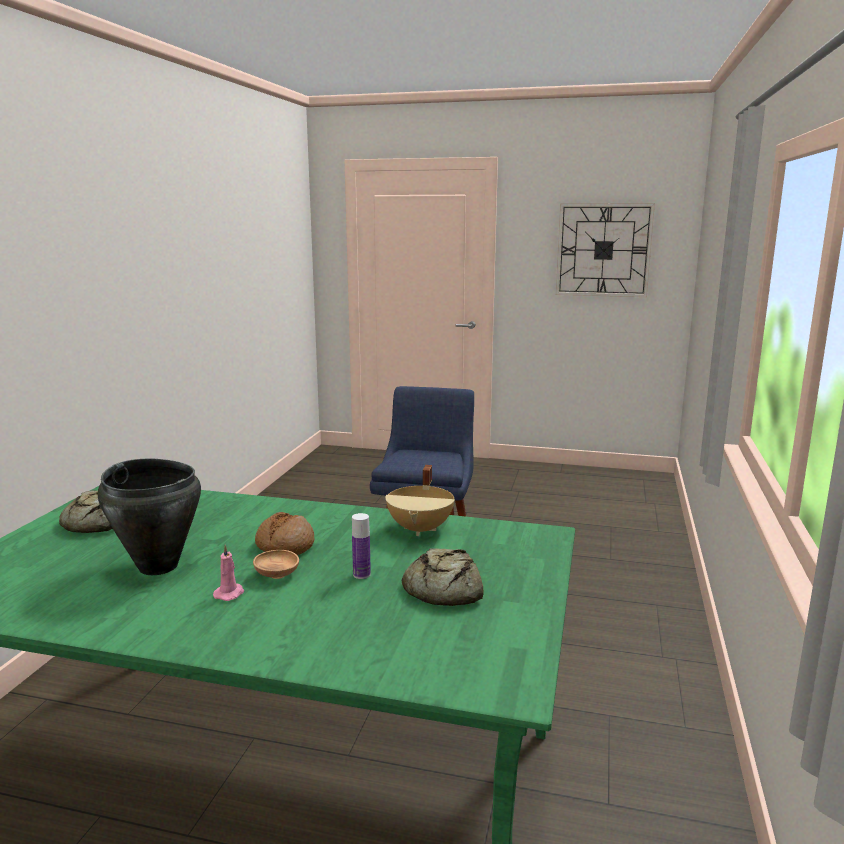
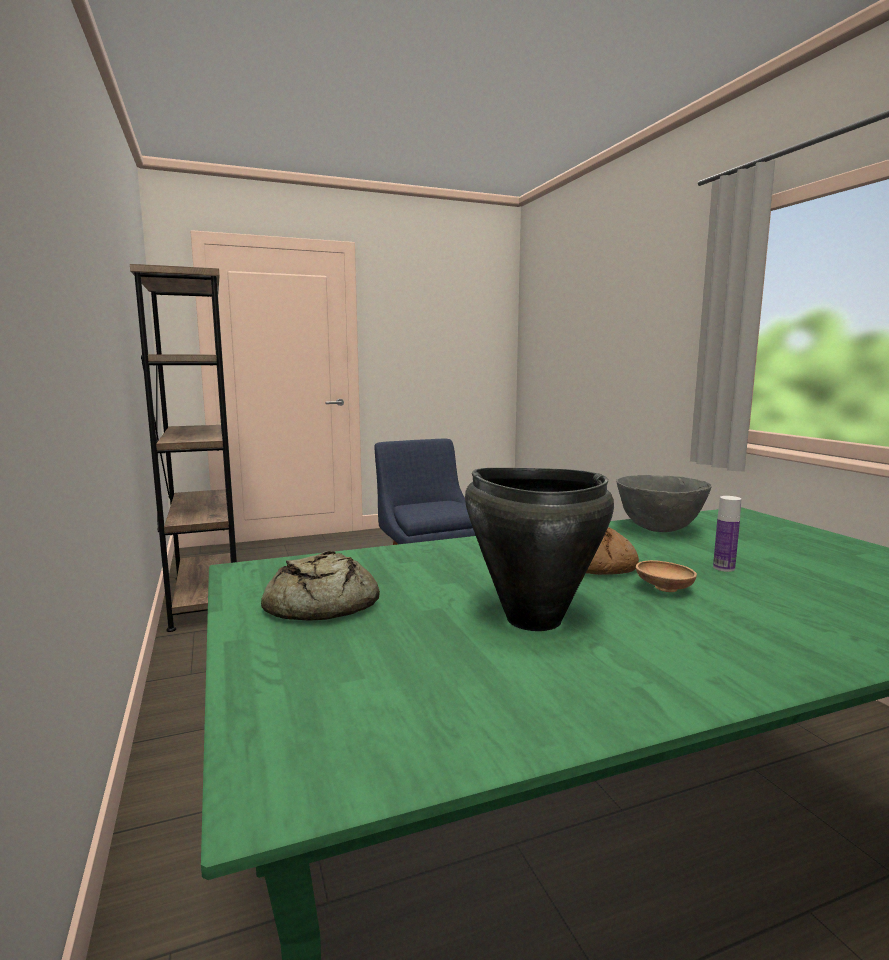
camera: 35 degrees left, 5 degrees down
(230, 593) = (678, 616): pink candle -> none
(292, 494) = (206, 598): none -> brown bookcase
(421, 529) = (658, 529): beige cooking pot -> grey bowl
(442, 589) = (802, 560): bread -> none
(603, 250) = (450, 330): wall clock -> none

